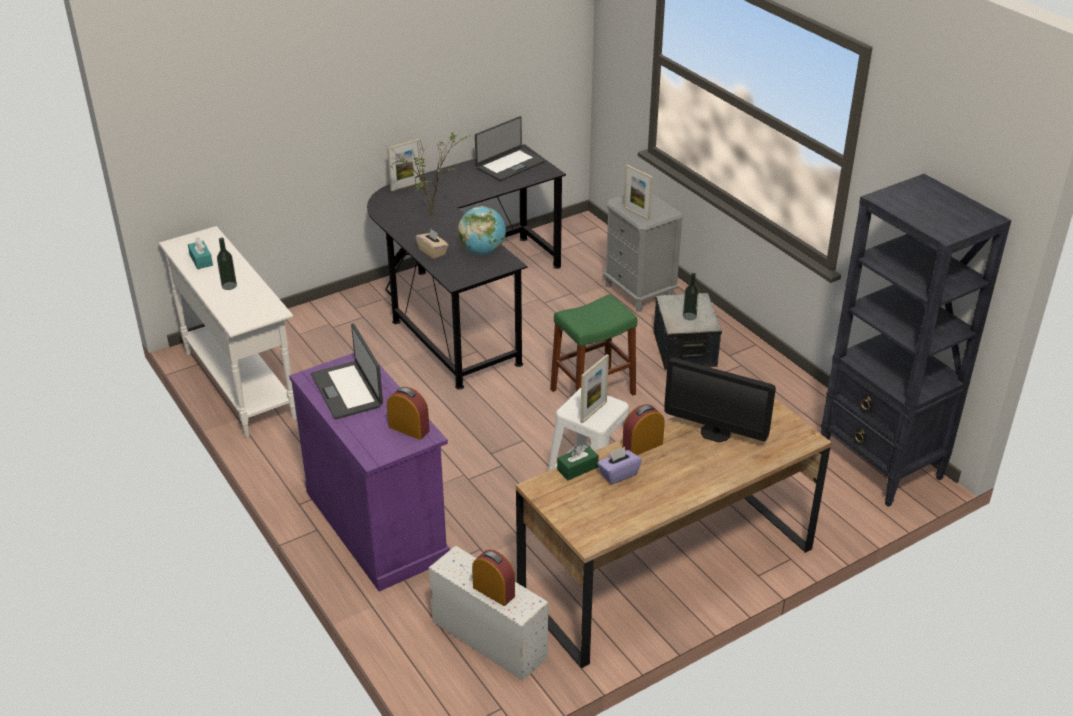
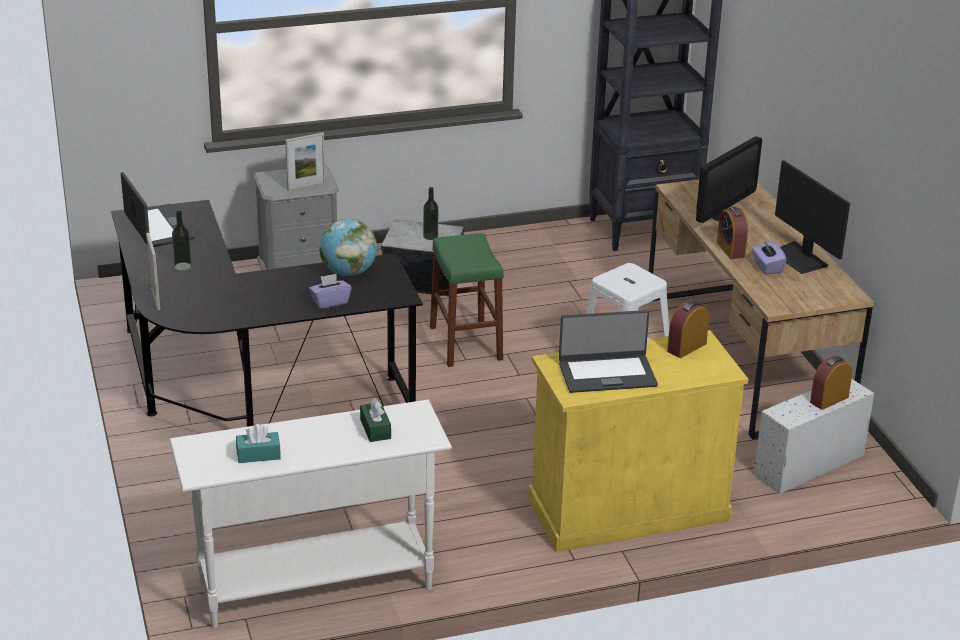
camera: 75 degrees left, 5 degrees down
(229, 286) = (337, 437): bottle -> bottle (183, 266)
(377, 524) = (627, 509): purple cabinet -> yellow cabinet
(432, 252) = (330, 302): beige tissue box -> purple tissue box
(434, 214) = (242, 290): potted plant -> none
(577, 468) = (753, 284): green tissue box -> green tissue box (375, 429)
(593, 412) = (636, 280): picture frame -> none
(652, 495) = (799, 258): none -> monitor

